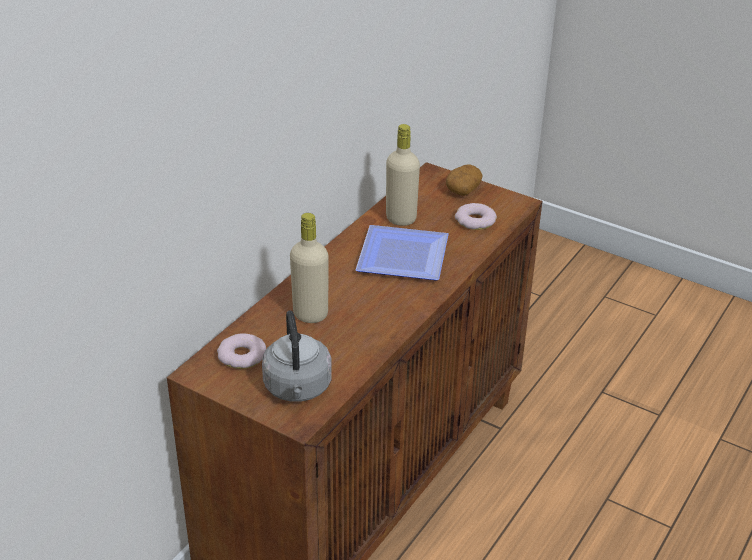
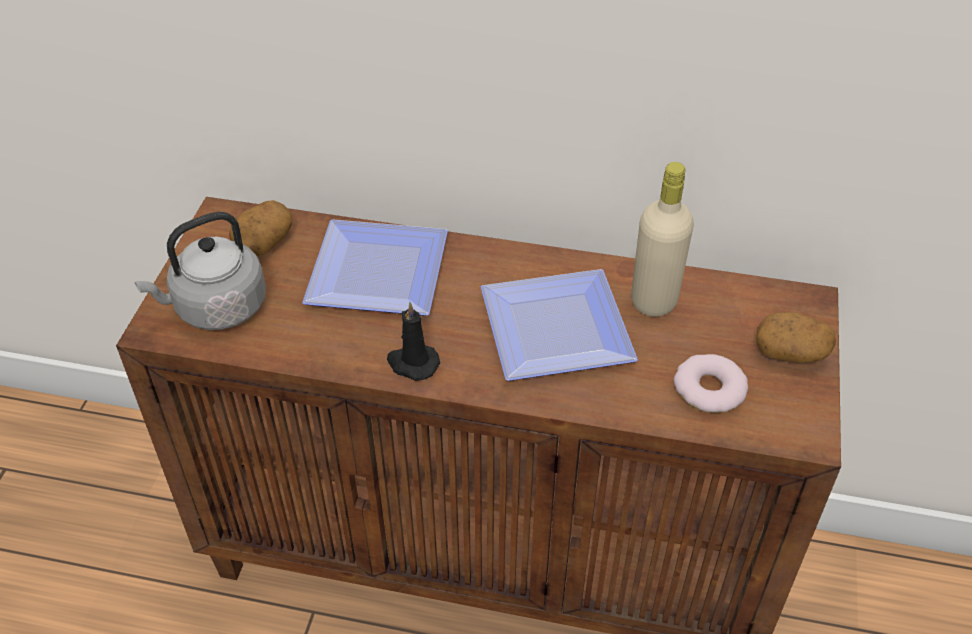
camera: 70 degrees right, 10 degrees up
(242, 356) = (264, 241): donut -> potato
(310, 314) = (373, 275): beige bottle -> plate
(399, 315) = (412, 363): none -> black candle

